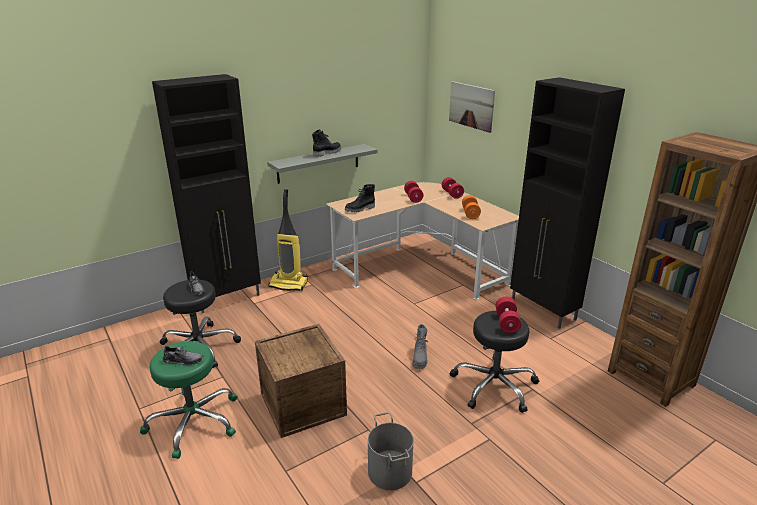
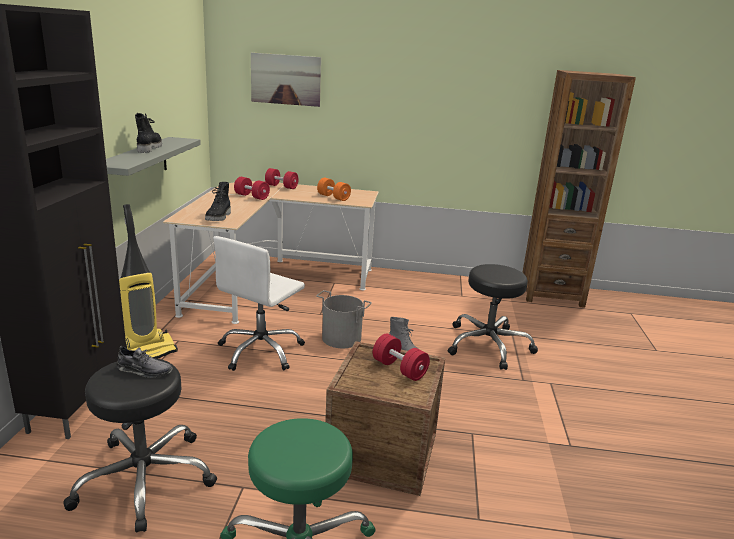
camera: 50 degrees left, 5 degrees down
(183, 360) = (314, 447): grey shoe -> none
(340, 311) = (261, 351): none -> white office chair
(389, 472) = (543, 452): grey bucket -> grey bucket (341, 338)
(506, 323) = (500, 271): red dumbbell -> red dumbbell (399, 369)
(543, 310) = (424, 279): black cabinet -> none

